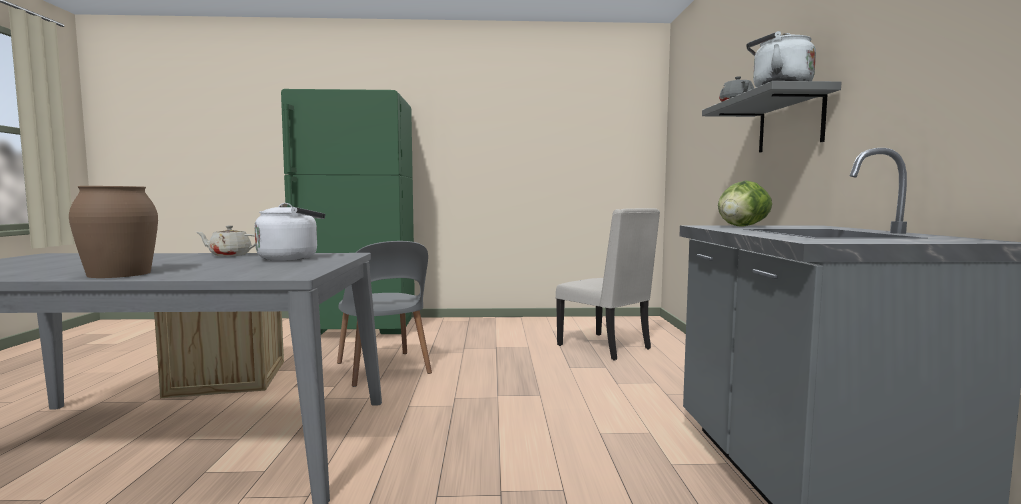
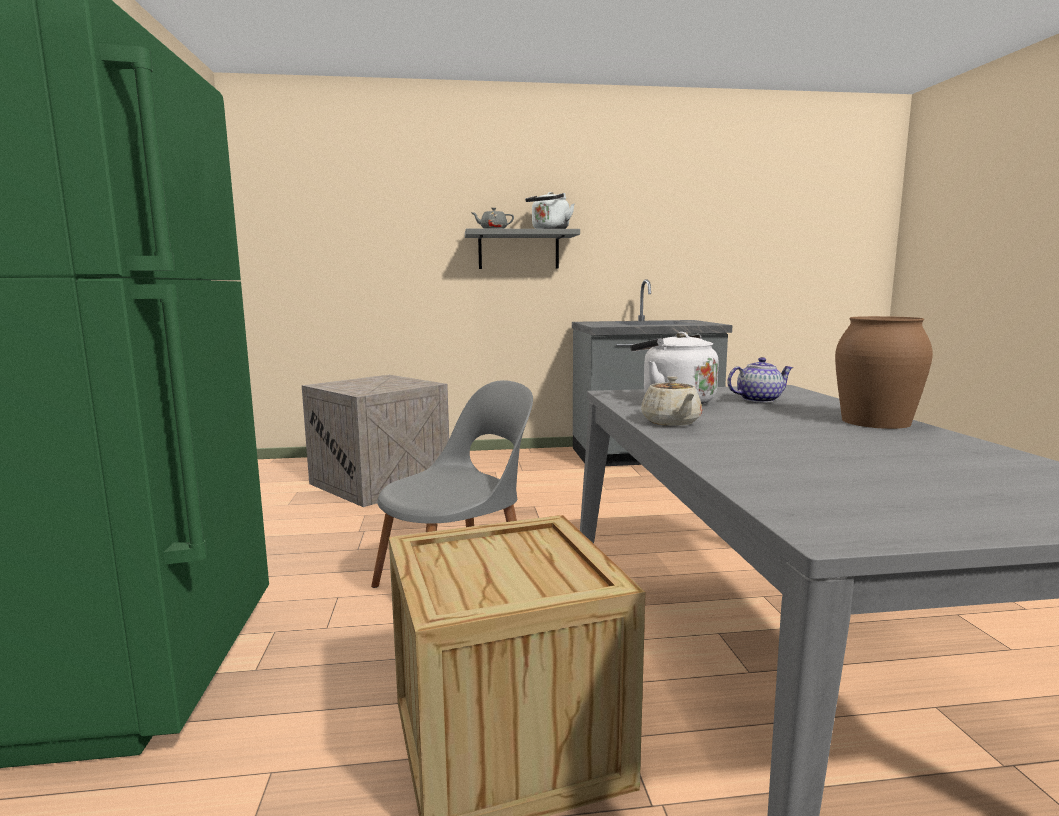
camera: 95 degrees left, 5 degrees up
(255, 267) = (758, 400): none -> teapot
(606, 347) = (382, 483): beige chair -> crate
(742, 226) = (602, 324): lettuce -> none

